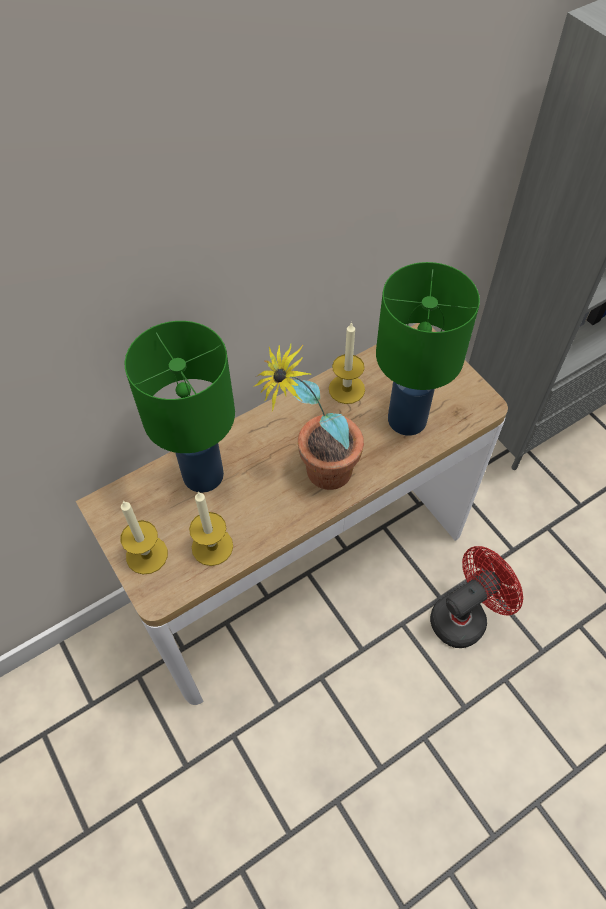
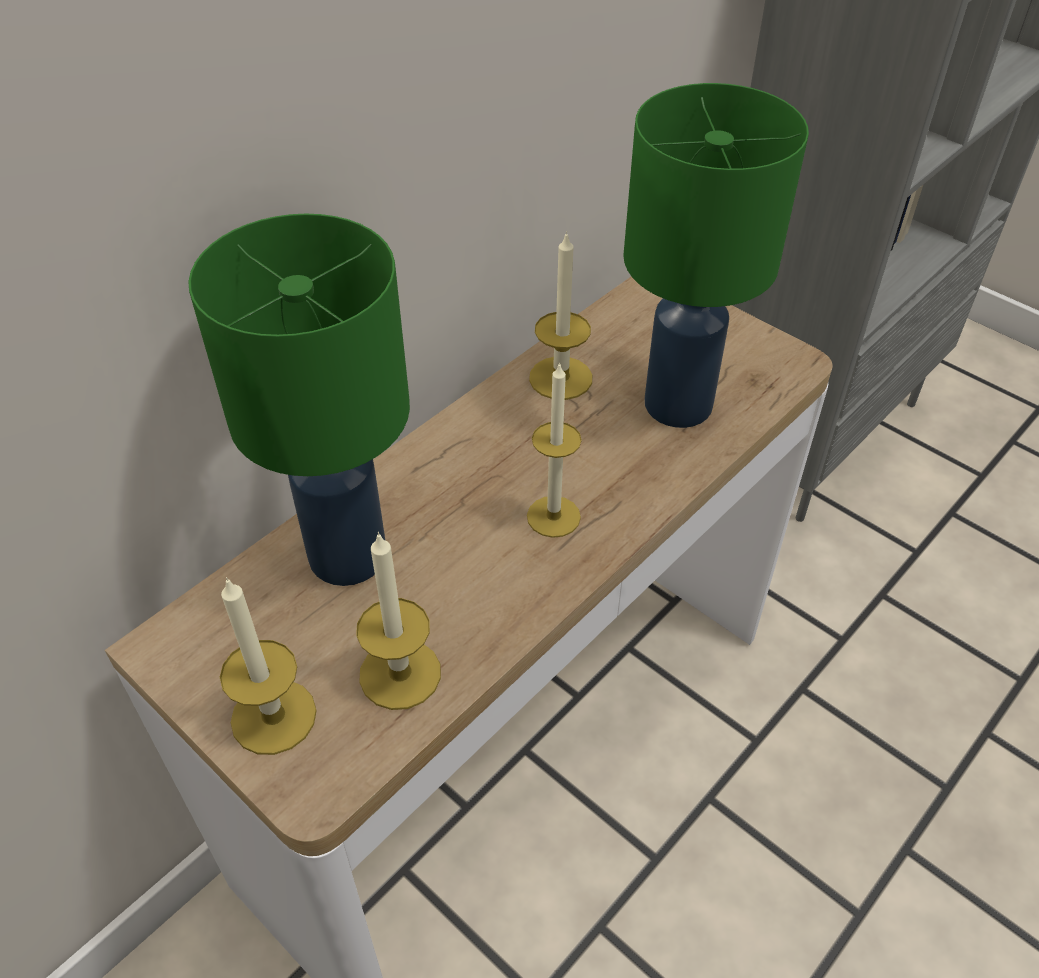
camera: 15 degrees left, 10 degrees down
(315, 475) = (553, 516): potted plant -> candle
(465, 616) = (805, 760): red fan -> none

